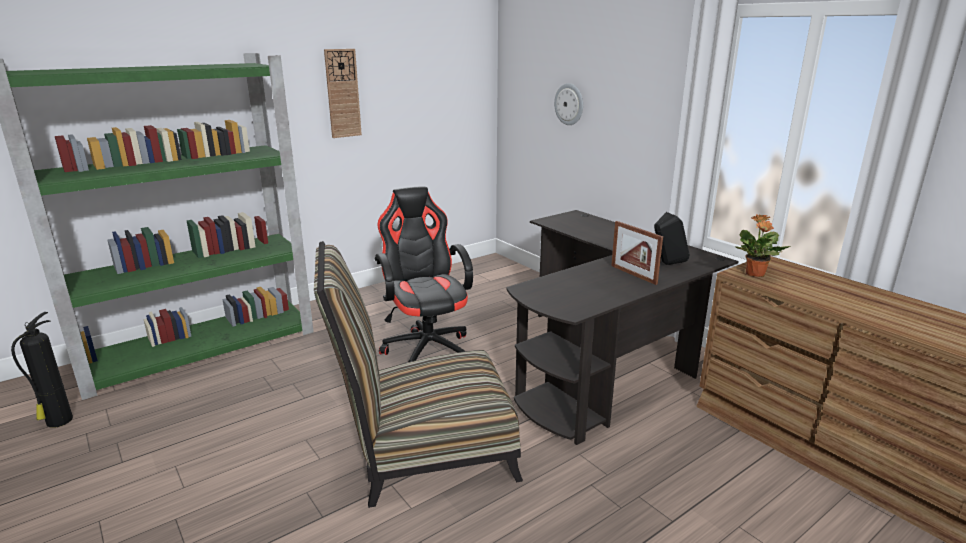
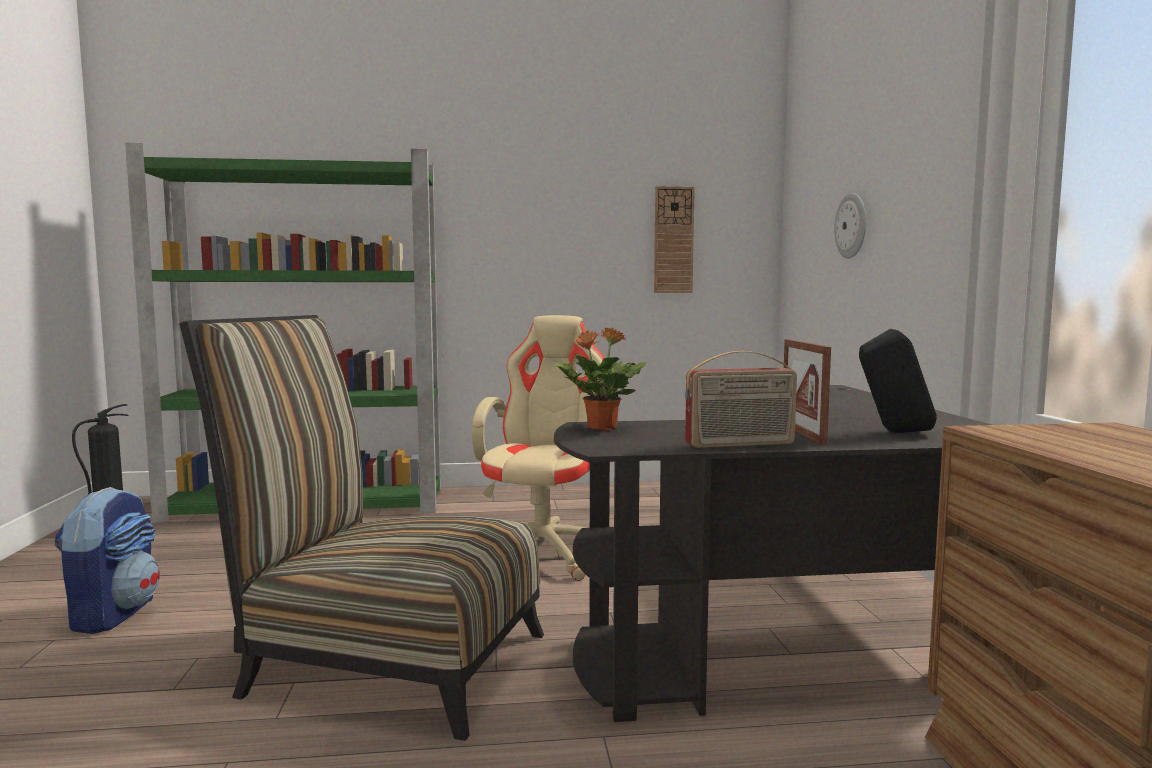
camera: 30 degrees right, 15 degrees down
(189, 485) = (113, 614): none -> backpack
(342, 93) = (542, 221): wall clock -> wall clock (673, 240)
(427, 347) = (546, 553): black office chair -> beige office chair
(623, 293) = (740, 444): none -> radio
(755, 274) = (1031, 434): potted plant -> potted plant (600, 428)

